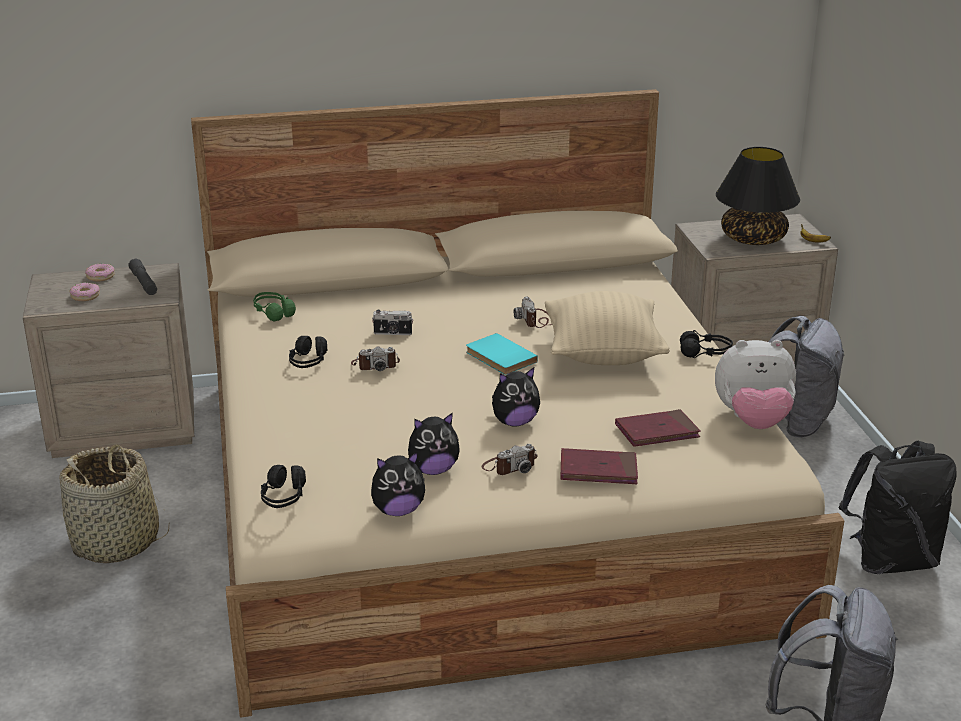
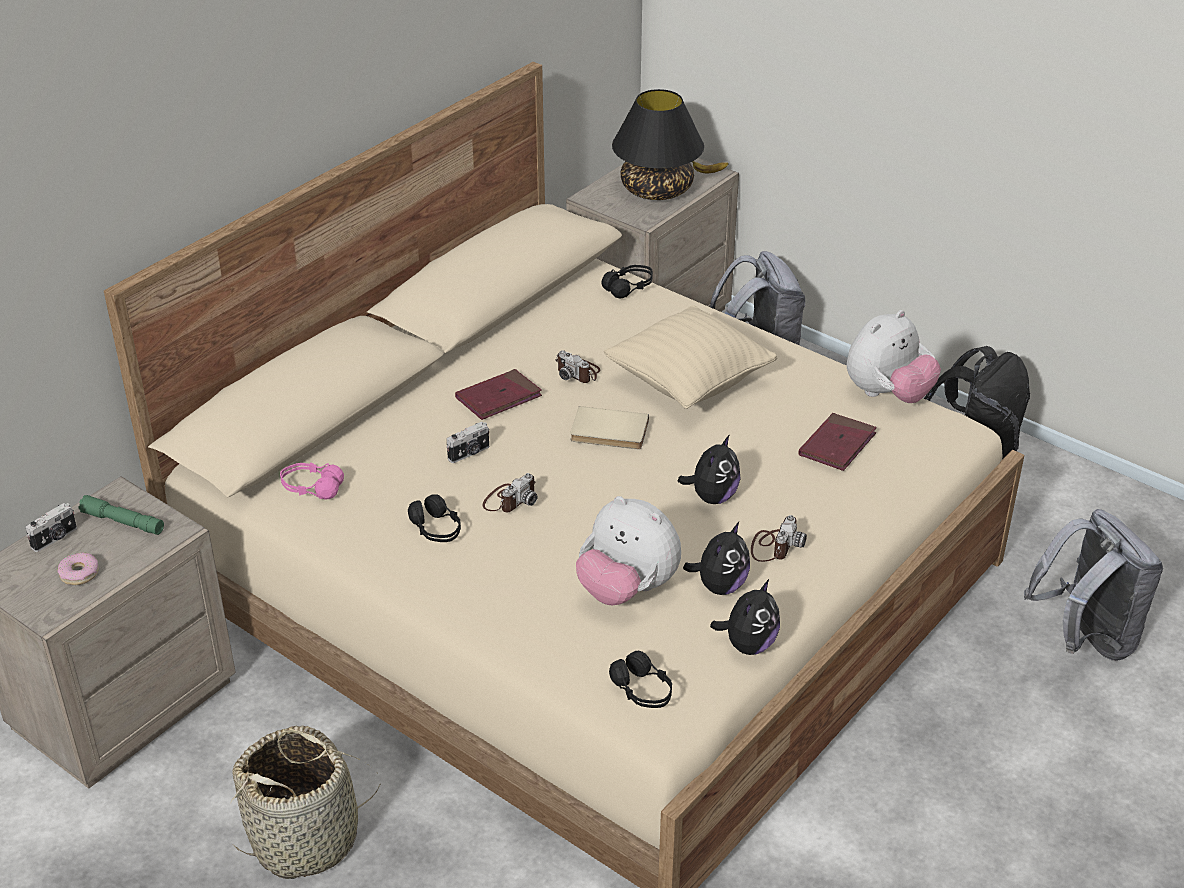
camera: 40 degrees left, 10 degrees up
(100, 276) = (55, 539): donut -> camera
(143, 283) = (123, 522): grey flashlight -> green flashlight
(273, 313) = (312, 488): green headphones -> pink headphones
(363, 440) = (627, 589): none -> plush toy
(499, 357) = (609, 432): turquoise book -> beige book
(598, 470) = (847, 510): red book -> red book (498, 398)
(705, 353) = (766, 340): black headphones -> black headphones (629, 288)

